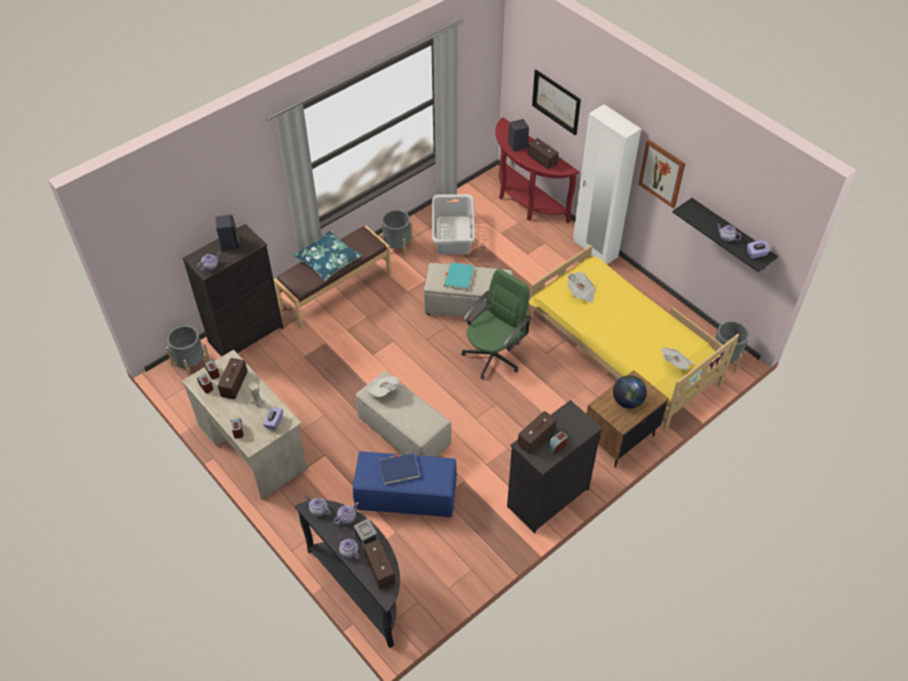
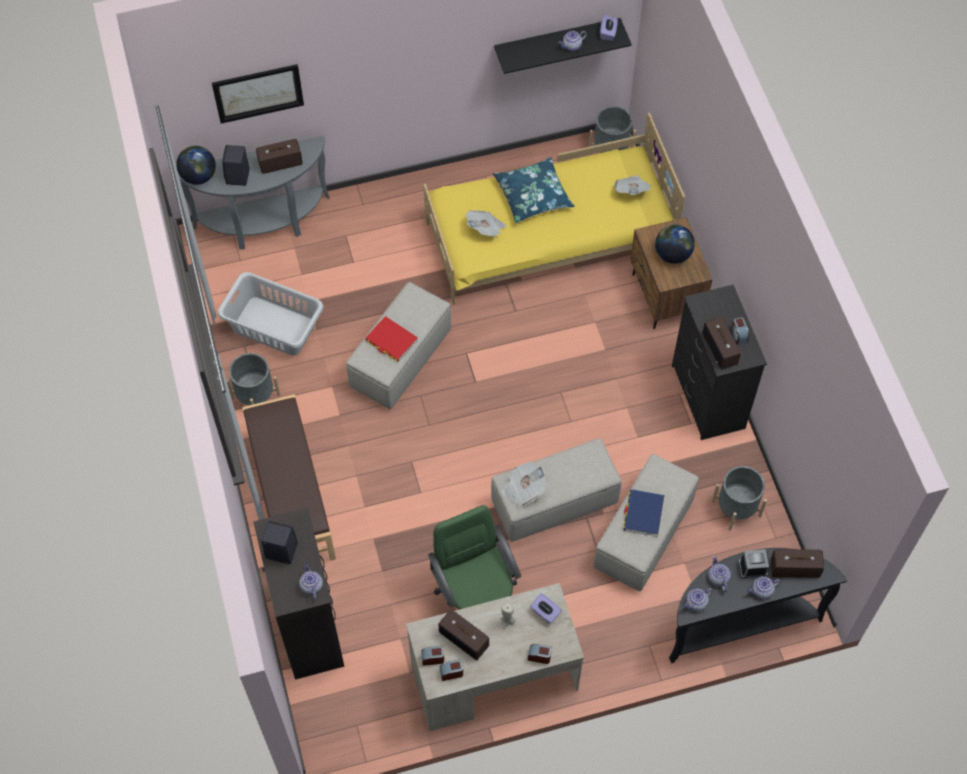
camera: 65 degrees left, 10 degrees up
(191, 363) = (321, 711): grey planter -> grey planter (736, 508)
(328, 260) = (284, 472): blue pillow -> blue pillow (533, 196)
(405, 496) = (643, 535): blue ottoman -> beige ottoman
(458, 277) = (391, 340): turquoise book -> red book
(493, 356) = (491, 365): green office chair -> green office chair (476, 598)
(505, 129) = (199, 176): none -> globe
(525, 202) = (265, 225): red console table -> grey console table
(595, 249) = (386, 190): white wardrobe -> none
(662, 173) = (445, 52): picture -> none

